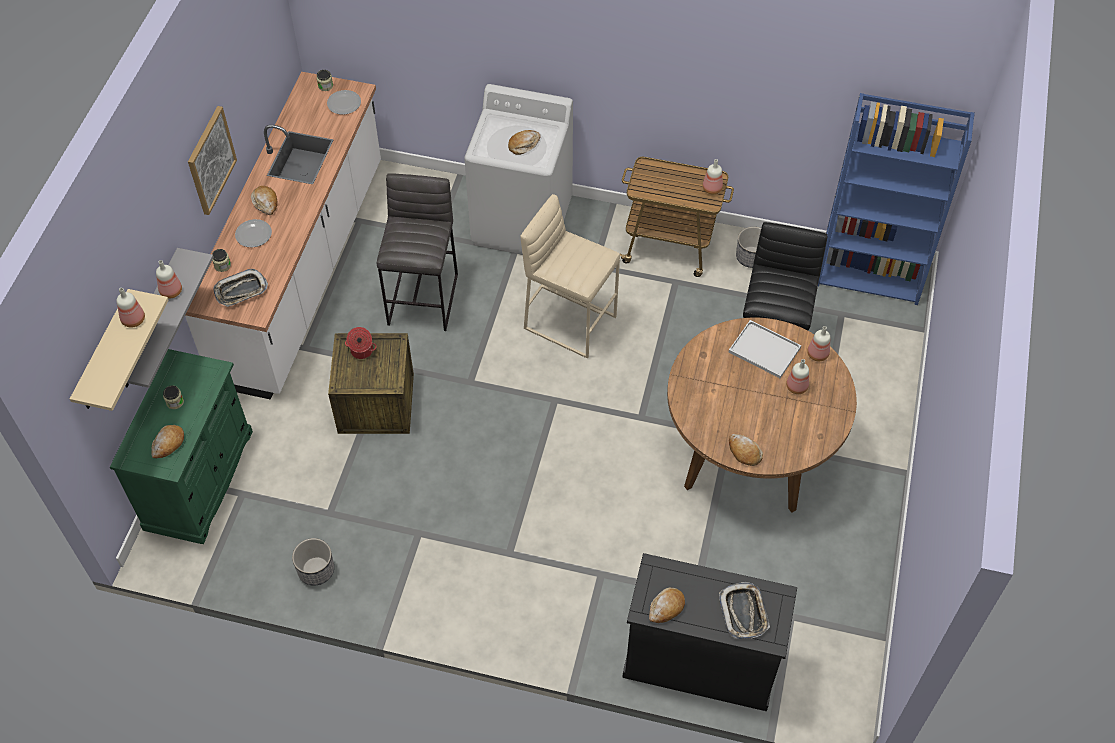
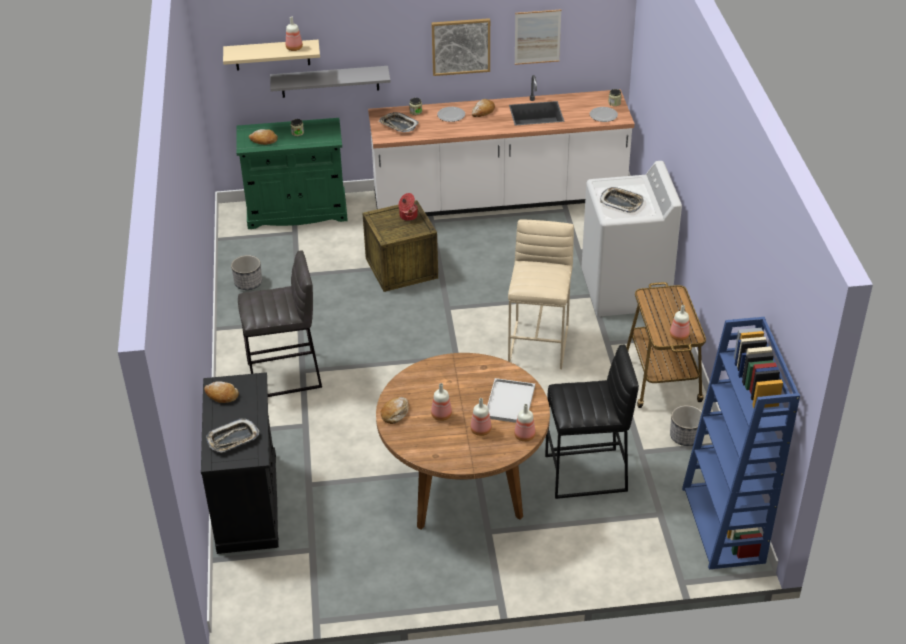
camera: 70 degrees right, 15 degrees down
(171, 292) = (349, 74): bottle -> bottle (441, 416)
(247, 85) = (537, 37): none -> picture
(424, 298) = (512, 262): grey stool -> grey stool (285, 375)
(524, 145) = (621, 202): bread -> tray

